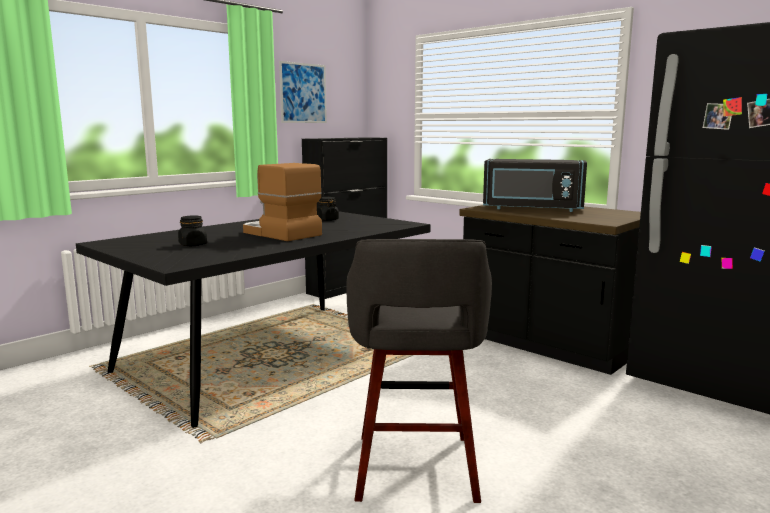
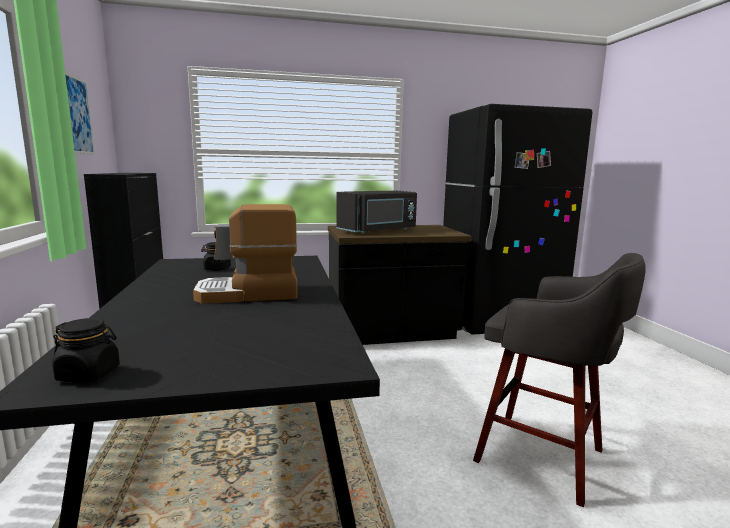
camera: 55 degrees left, 0 degrees up
(193, 245) = (220, 335): black jar -> black jar (89, 374)

